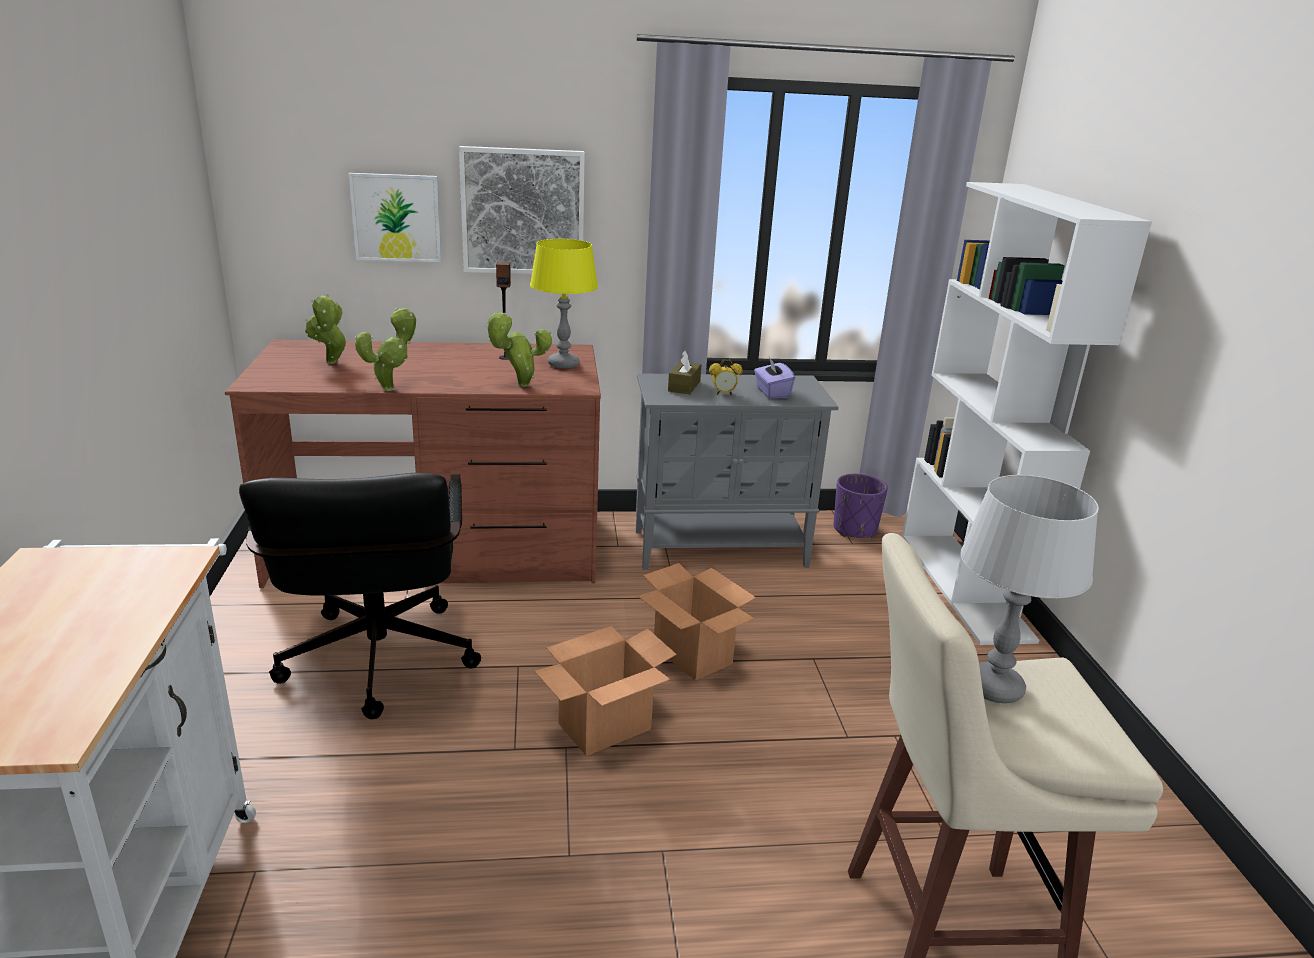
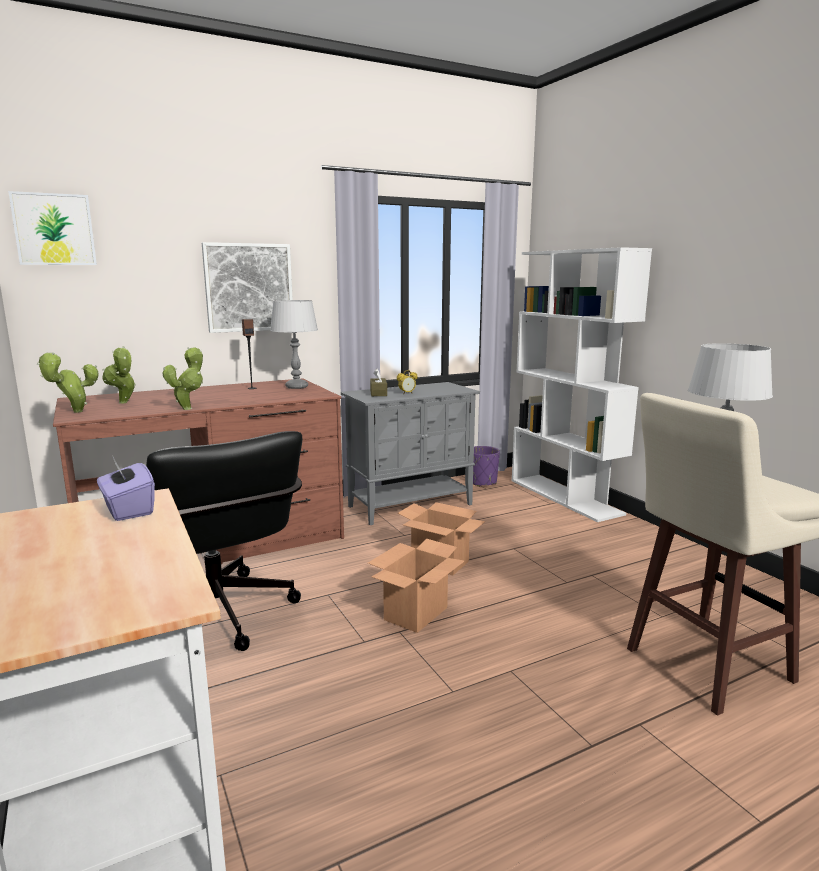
camera: 20 degrees left, 10 degrees down
(396, 218) = (156, 296): picture -> picture (54, 229)
(519, 385) = (281, 398): potted plant -> potted plant (74, 412)
(563, 364) = (296, 387): yellow table lamp -> grey table lamp
(772, 392) = (434, 390): purple tissue box -> purple tissue box (128, 510)

